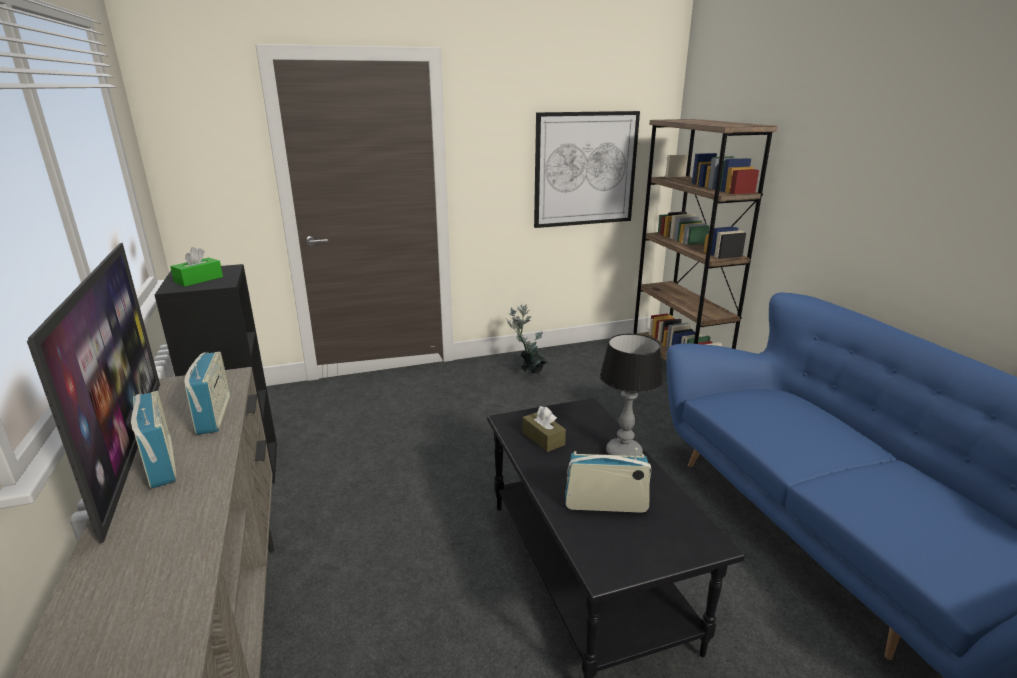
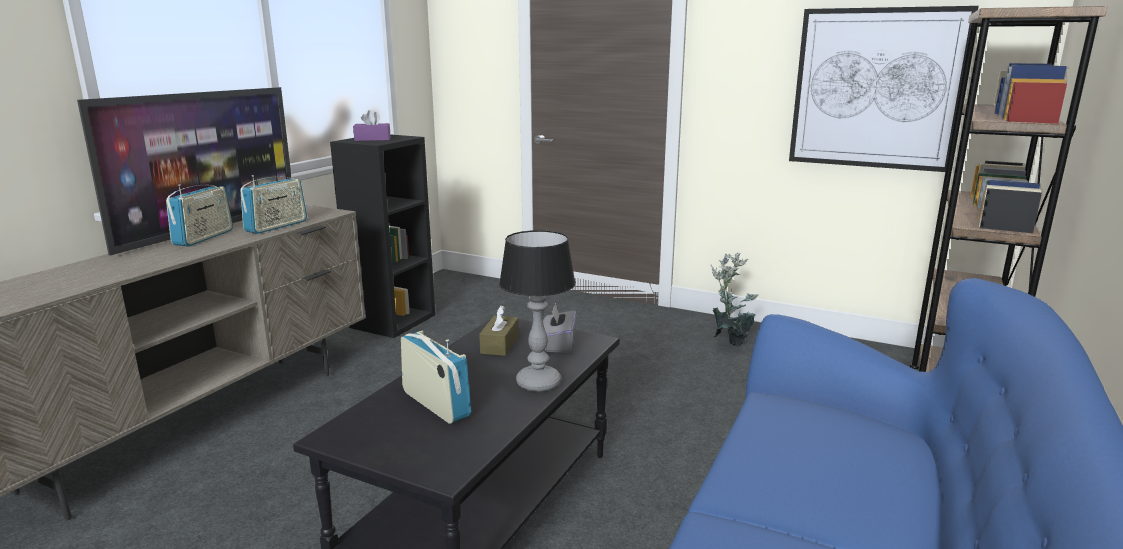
camera: 45 degrees right, 5 degrees down
(199, 280) = (372, 139): green tissue box -> purple tissue box
(574, 419) = (558, 344): none -> grey tissue box

